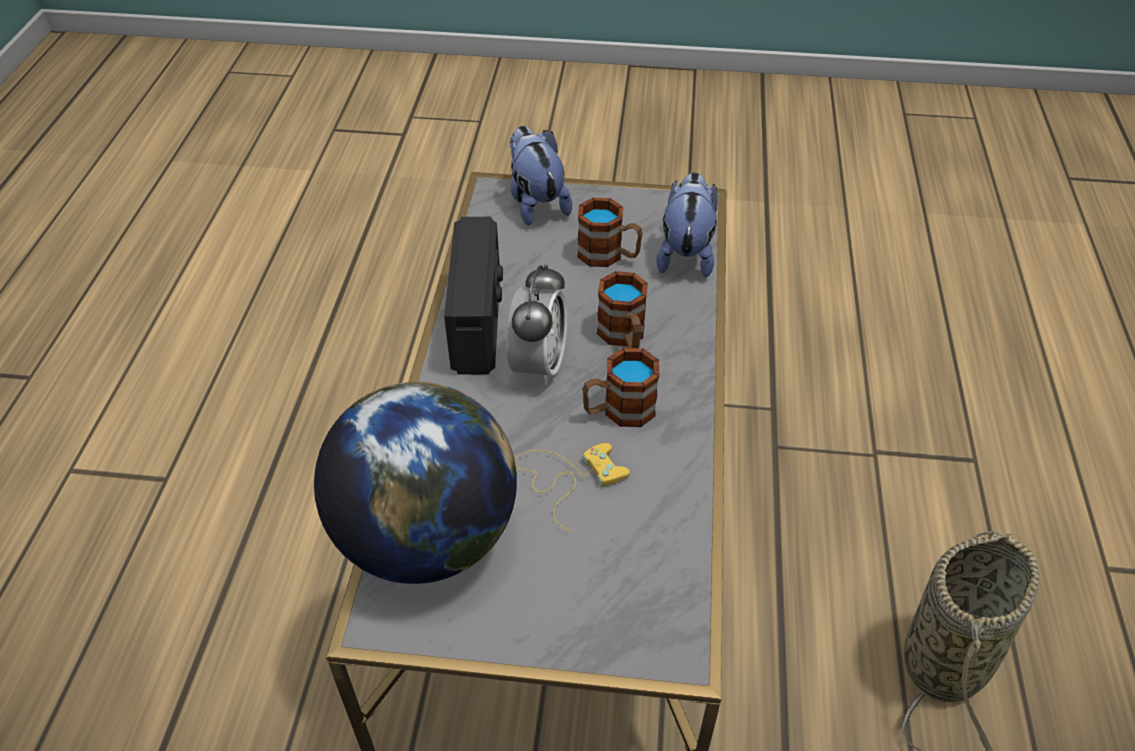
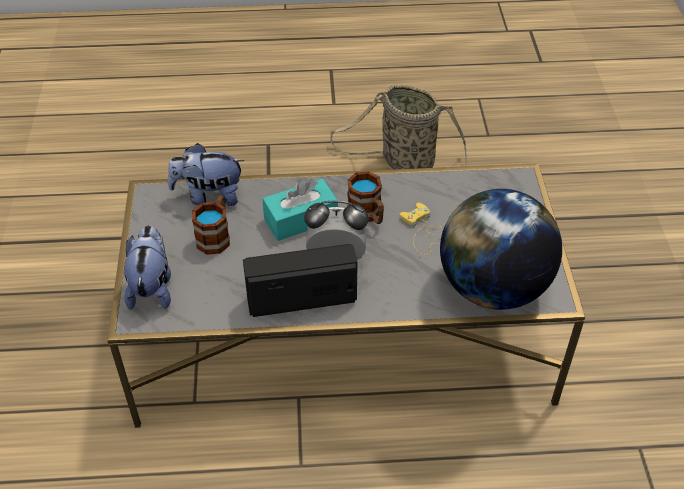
camera: 100 degrees left, 0 degrees up
(536, 202) = (152, 287): plush toy -> plush toy turned 120 degrees clockwise
(624, 337) = (301, 219): mug -> turquoise tissue box

